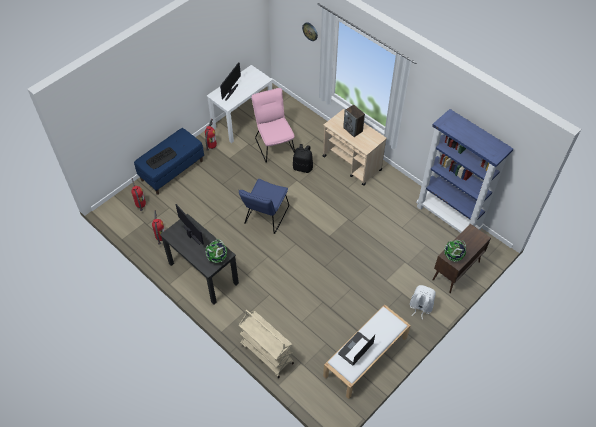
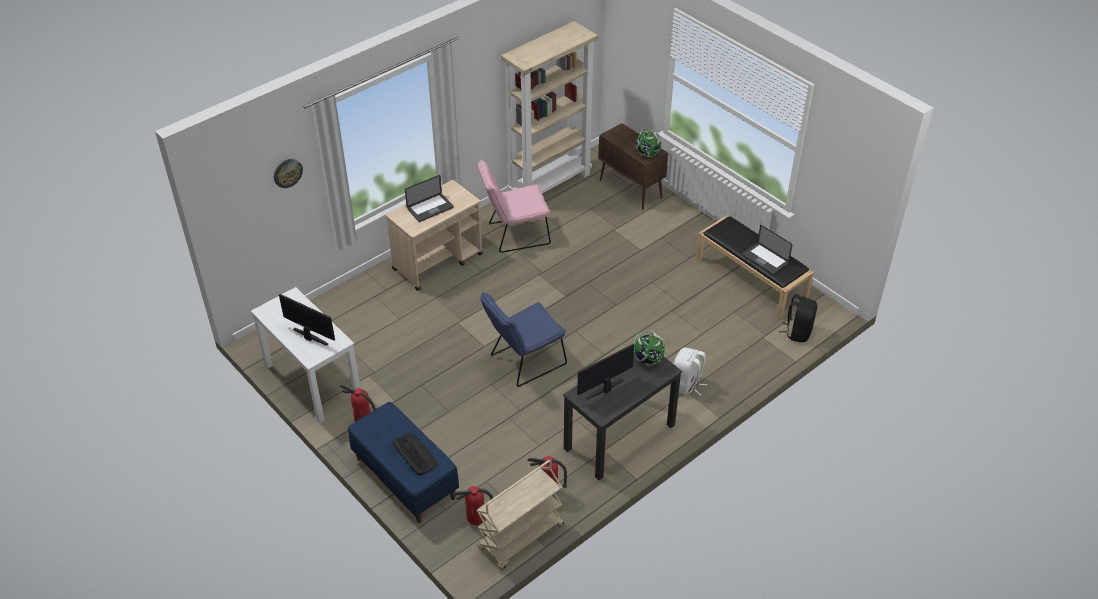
camera: 85 degrees left, 10 degrees down
(265, 217) = (523, 362): blue chair -> blue chair turned 120 degrees clockwise
(266, 353) = (751, 370): beige cart -> beige cart (521, 538)
(274, 144) = (378, 344): pink chair -> pink chair (514, 234)
(303, 167) = (434, 314): black backpack -> black backpack (797, 332)
(353, 130) = (430, 208): speaker -> laptop
(365, 357) = (751, 278): white bench -> black bench
(420, 307) = (681, 225): white backpack -> white backpack (686, 384)
(448, 218) = (549, 184): blue bookcase -> beige bookcase

